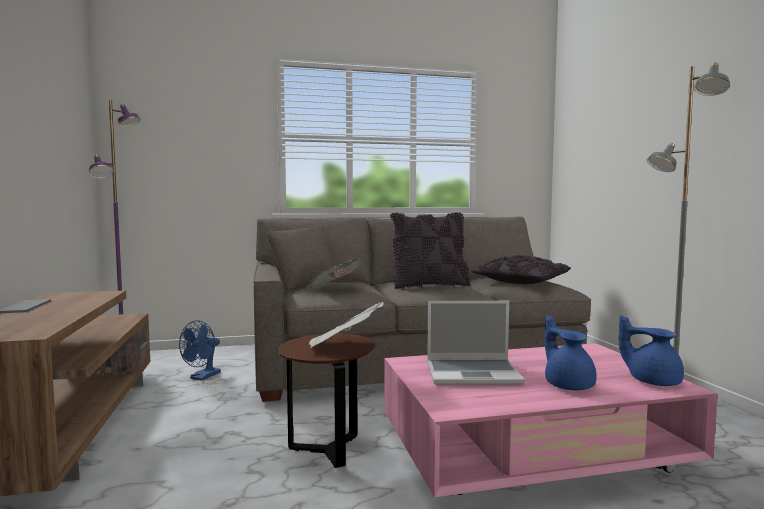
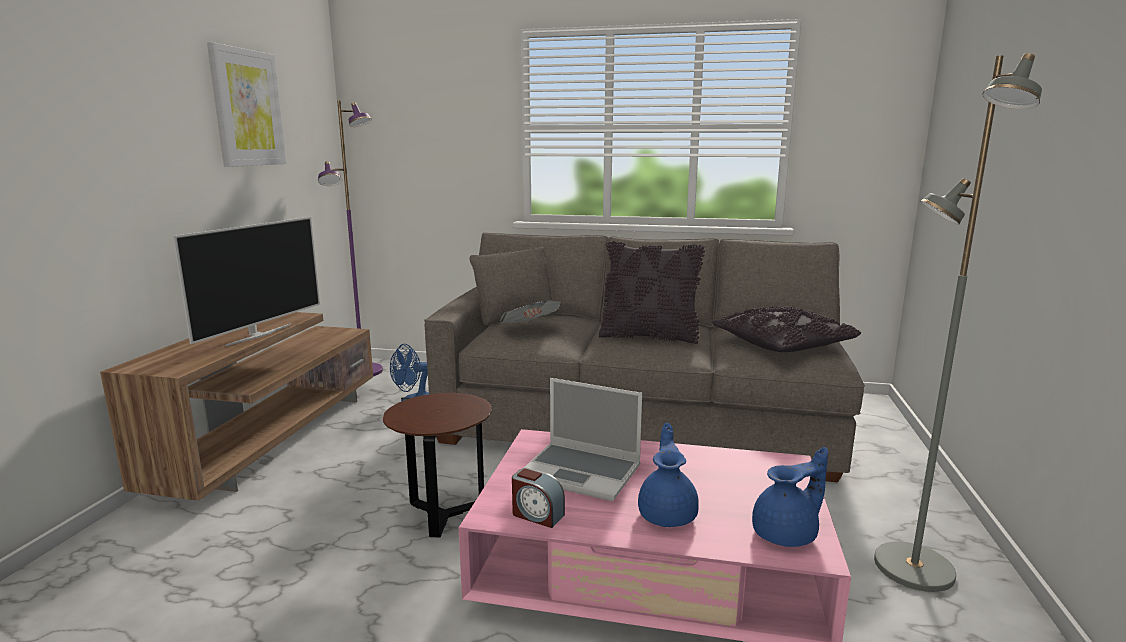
camera: 25 degrees right, 10 degrees up
(39, 88) = (247, 108): none -> picture
(82, 306) = (258, 334): none -> television
(343, 346) = (450, 415): newspaper -> none
(483, 402) = (537, 515): none -> alarm clock
(652, 381) = (787, 534): blue teapot -> blue teapot turned 90 degrees clockwise

